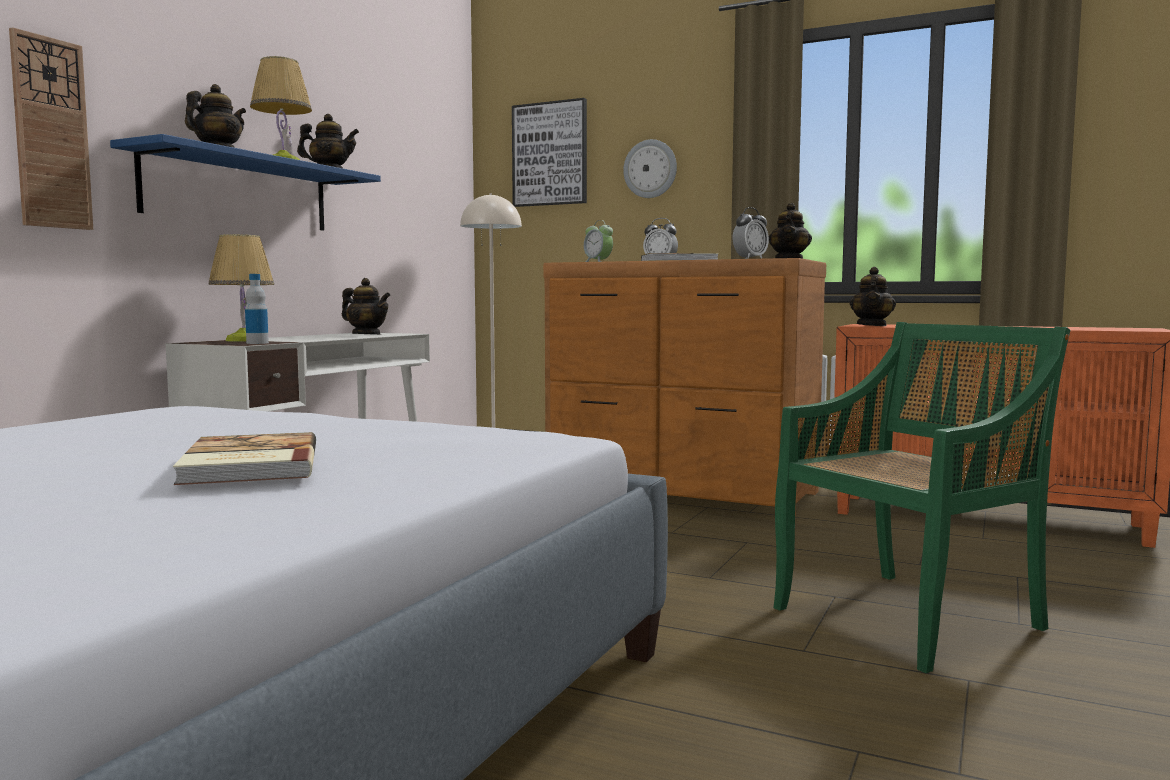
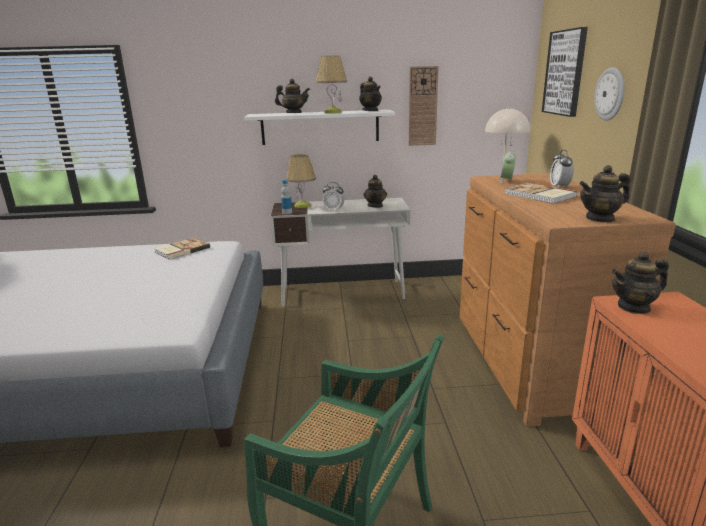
camera: 60 degrees right, 15 degrees up
(51, 133) = (222, 116): wall clock -> wall clock (422, 106)
(239, 192) = (320, 127): blue shelf -> white shelf
(248, 464) = (71, 304): book -> book (181, 250)
(750, 259) = (550, 213): alarm clock -> alarm clock (334, 210)

